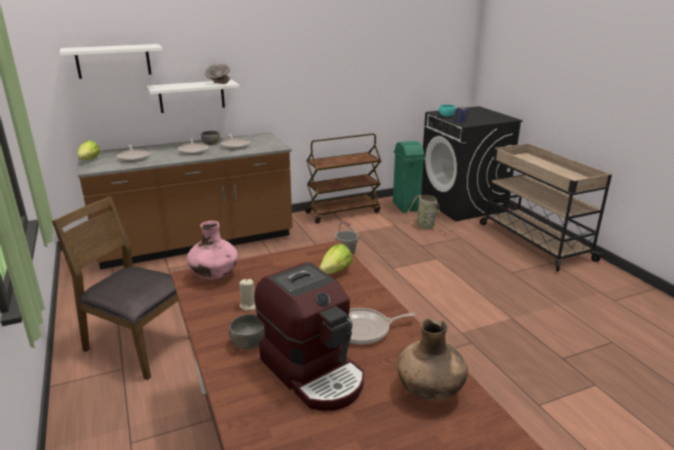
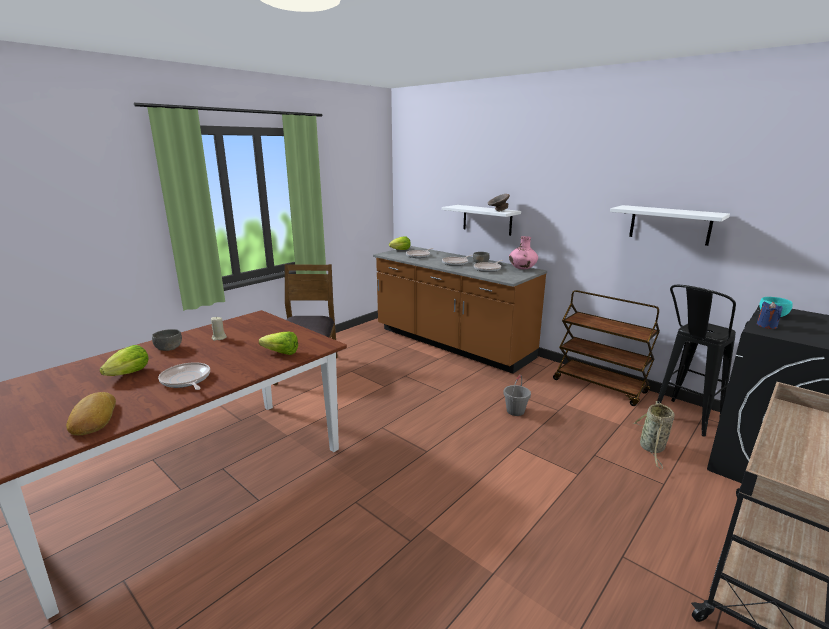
camera: 65 degrees right, 5 degrees down
(113, 61) = (440, 182): white shelf -> white shelf (669, 225)
(214, 276) = (260, 320): pink vase -> pink vase (522, 269)
(314, 371) = (129, 373): coffee machine -> lettuce
(406, 206) = (682, 421): green trash can -> black stool
(430, 391) = (92, 419): brown vase -> bread

